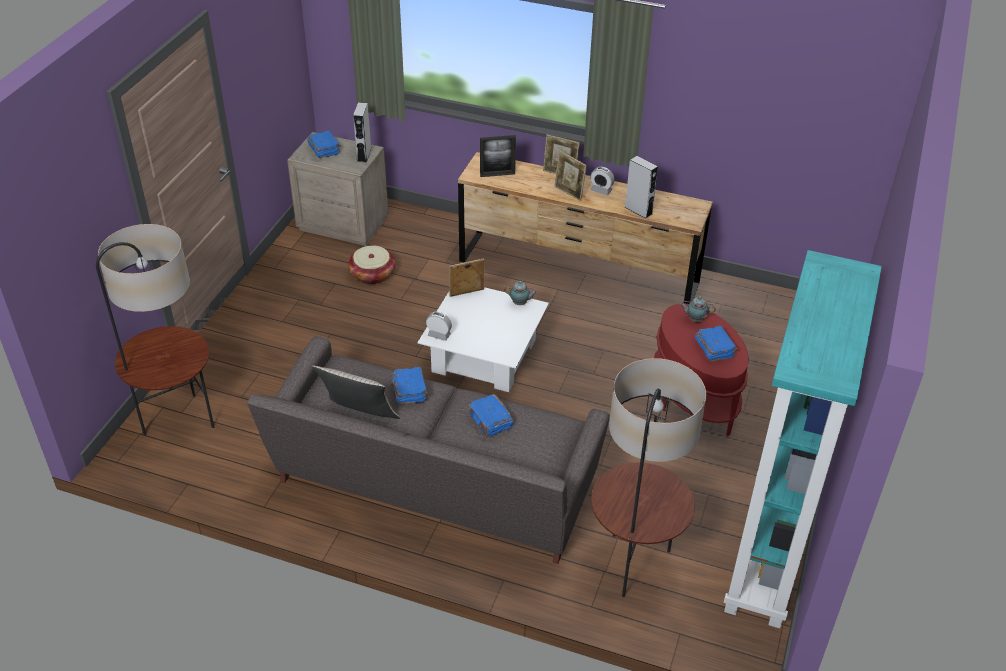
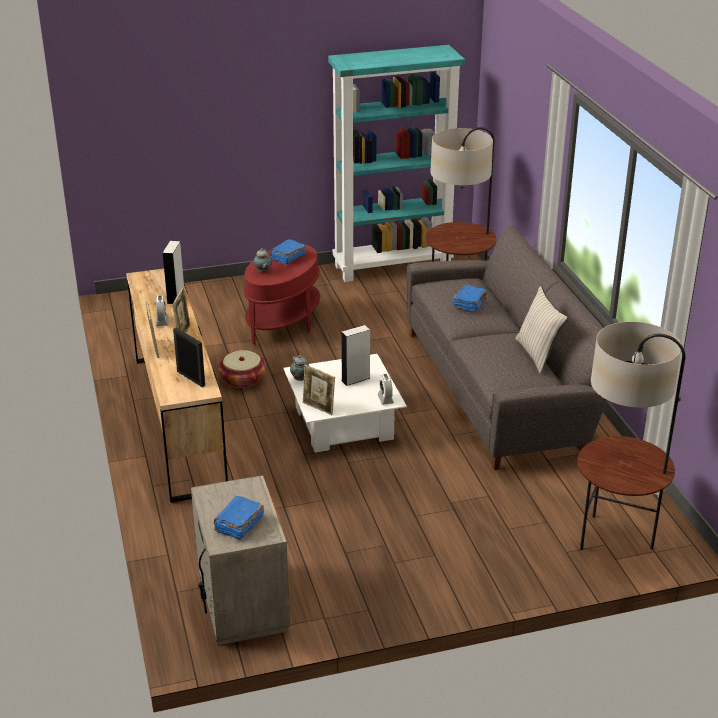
camera: 125 degrees left, 10 degrees down
(364, 155) = (220, 492): grey speaker -> grey speaker (355, 379)
(372, 274) = (305, 536): basket -> basket (242, 379)
(410, 391) = (487, 343): blue book -> none

